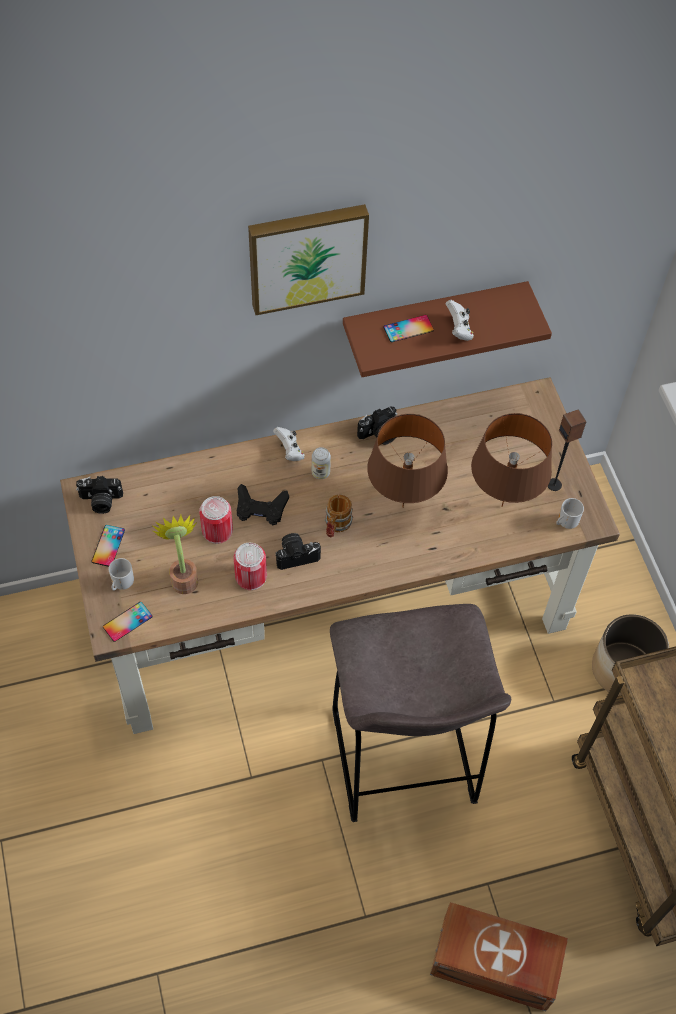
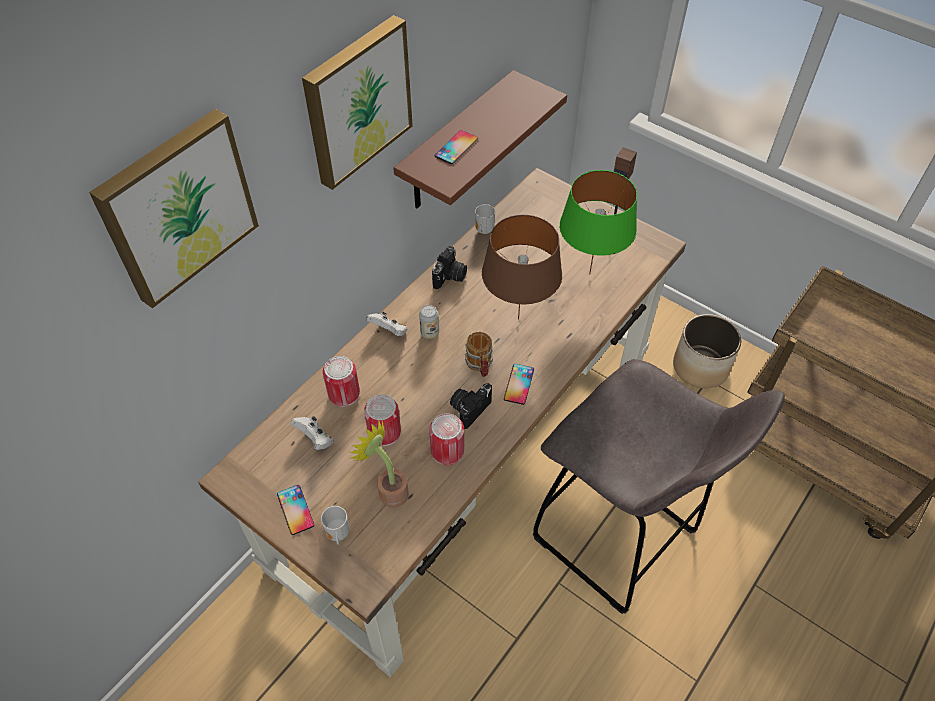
camera: 35 degrees left, 5 degrees down
(101, 278) = (176, 207): none -> picture
(101, 501) = (255, 475): camera -> none
(127, 621) = (372, 564): phone -> phone (519, 384)
(213, 480) = (344, 393): none -> can
(260, 508) = (405, 390): black game controller -> none
(459, 329) = (496, 127): white game controller -> white game controller (315, 439)
(495, 965) = (815, 642): brown storage box -> none
(502, 506) = (589, 273): brown table lamp -> green table lamp
(565, 522) = (644, 257): mug -> mug (483, 231)

